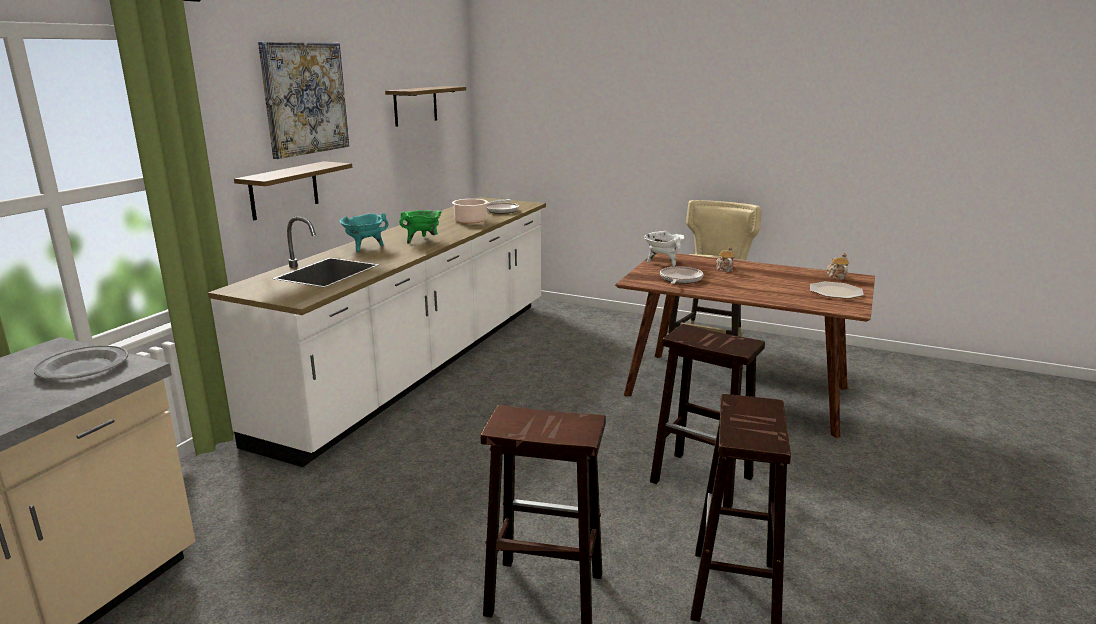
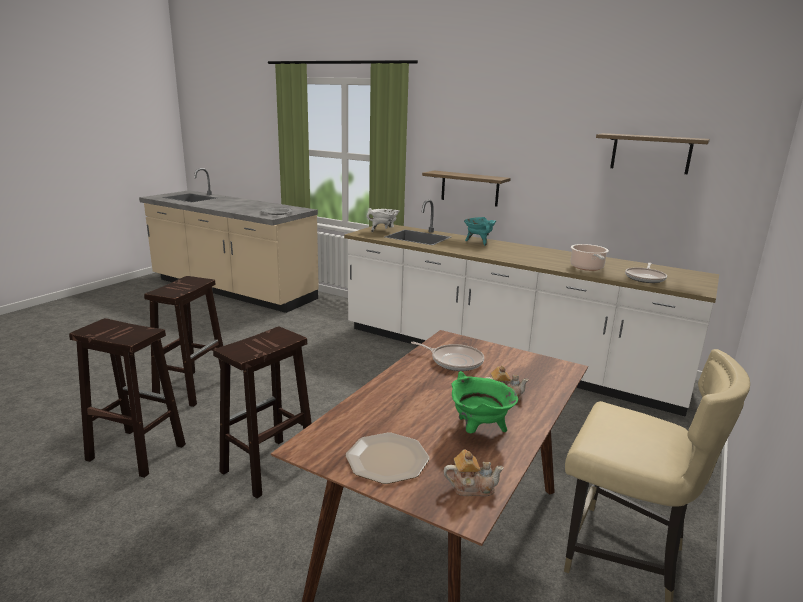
camera: 95 degrees right, 0 degrees up
(305, 98) = (503, 129): picture -> none
(423, 240) = (503, 254): green cooking pot -> green cooking pot (479, 431)
(663, 263) = (524, 362): white cooking pot -> white cooking pot (383, 231)

